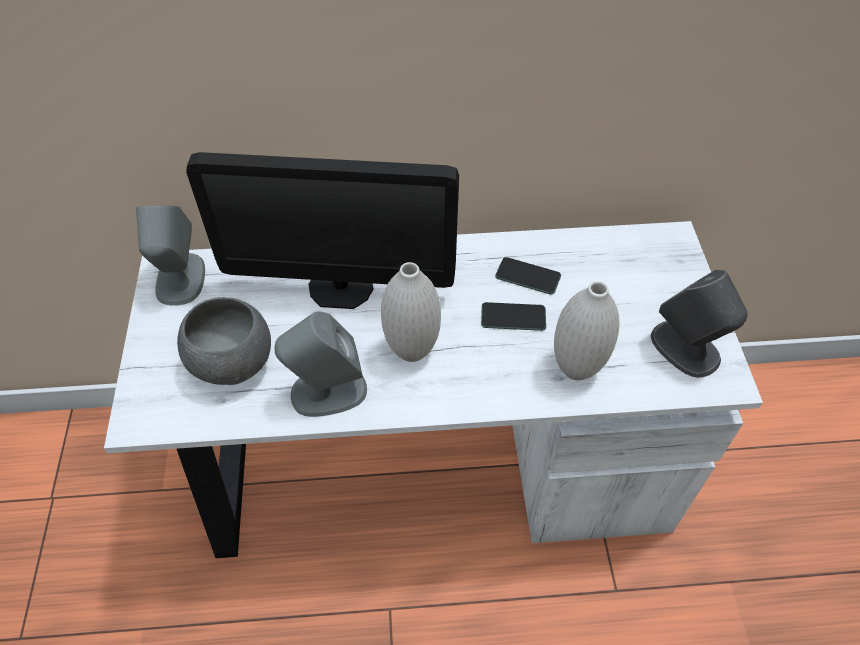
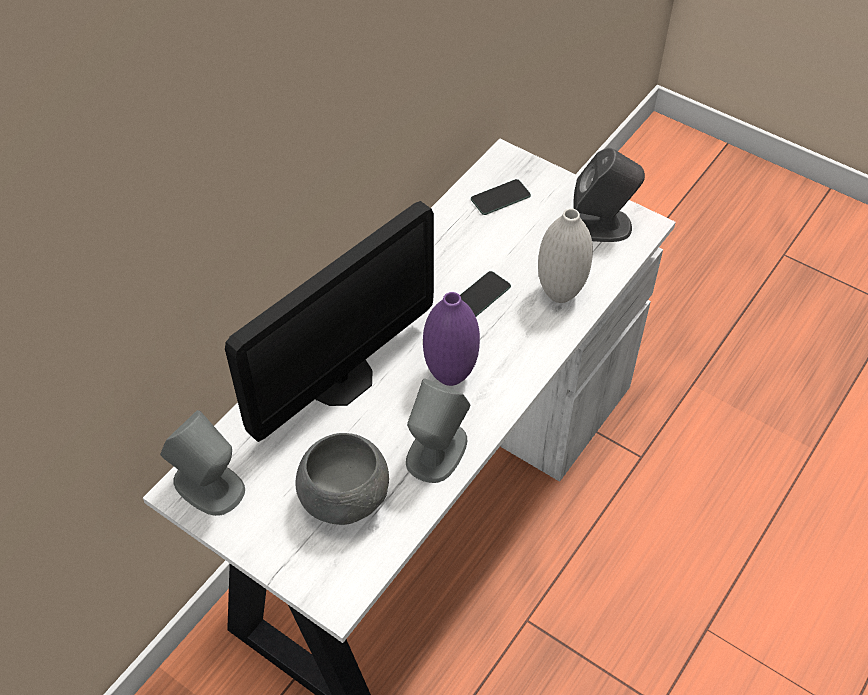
camera: 50 degrees left, 0 degrees up
(412, 351) = (450, 375): white vase -> purple vase
(528, 276) = (453, 261): phone -> phone (500, 198)

